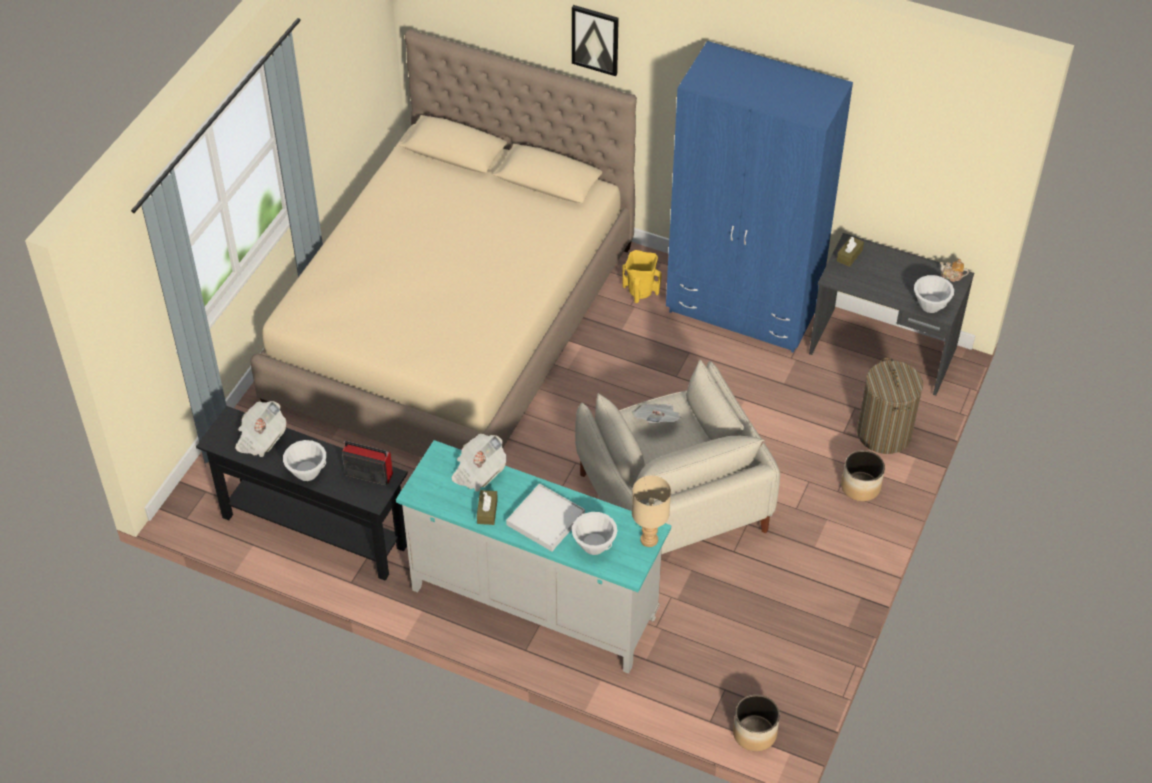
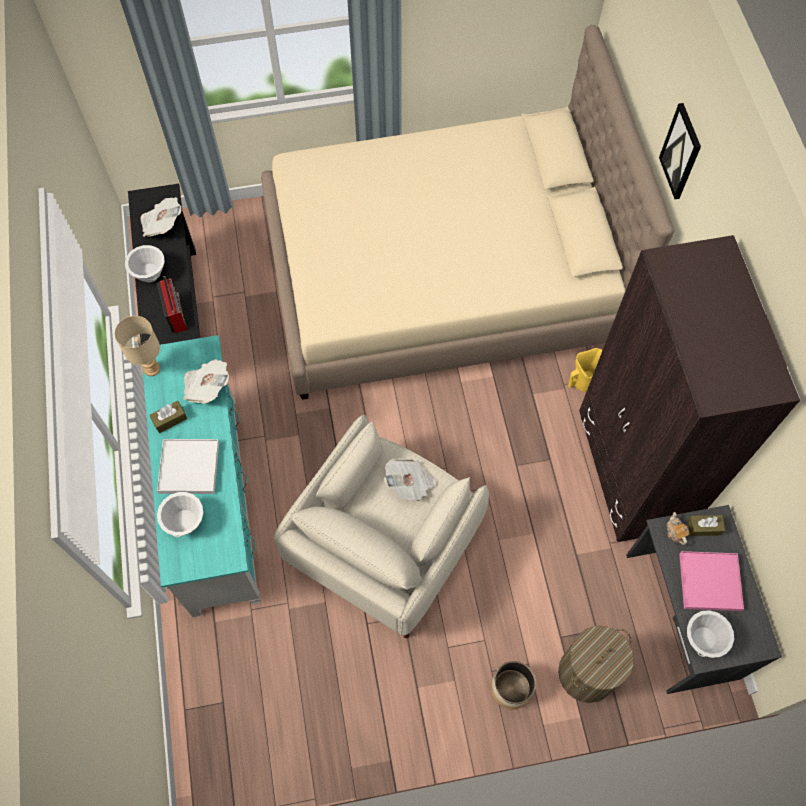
camera: 55 degrees right, 15 degrees up
(648, 539) = (219, 561): beige table lamp -> beige table lamp (151, 368)
(743, 310) = (630, 472): blue wardrobe -> brown wardrobe
(754, 733) = (193, 753): planter -> none
(892, 277) = (709, 582): none -> pink tray
(952, 276) = (759, 637): teapot -> teapot (675, 532)

